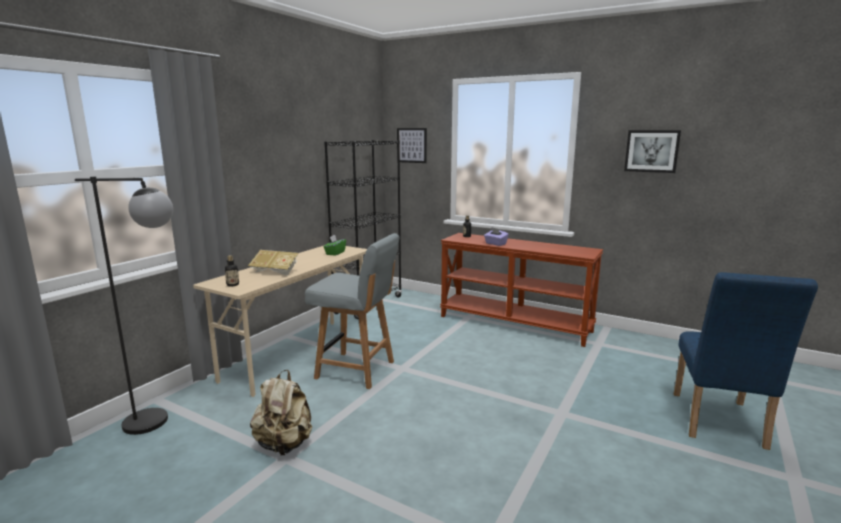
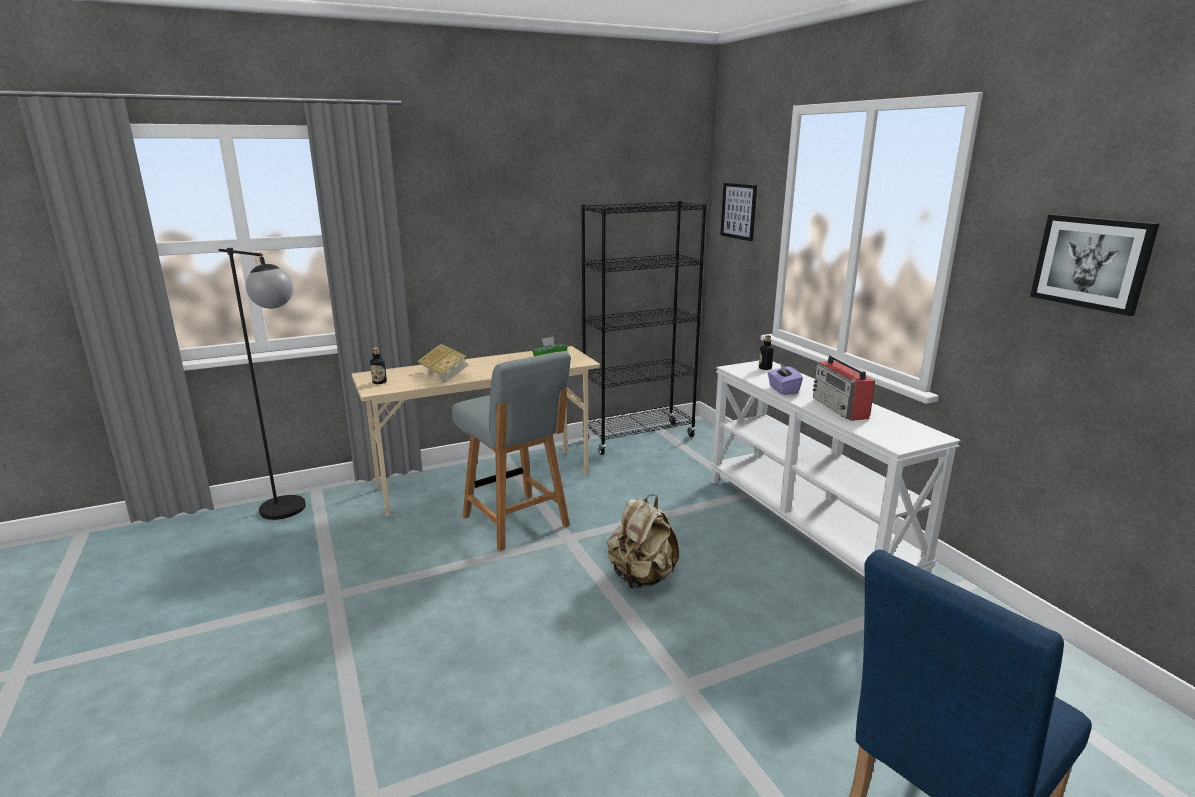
camera: 35 degrees right, 5 degrees up
(284, 444) = (349, 580): beige backpack -> beige backpack (641, 578)
(515, 323) = (807, 525): brown console table -> white console table
(536, 246) = (840, 408): none -> radio

